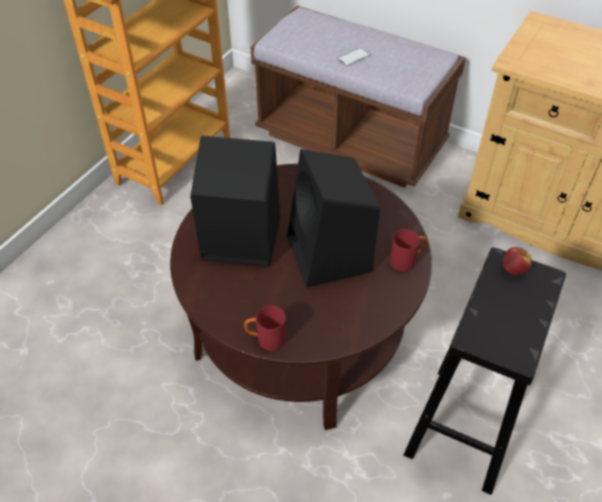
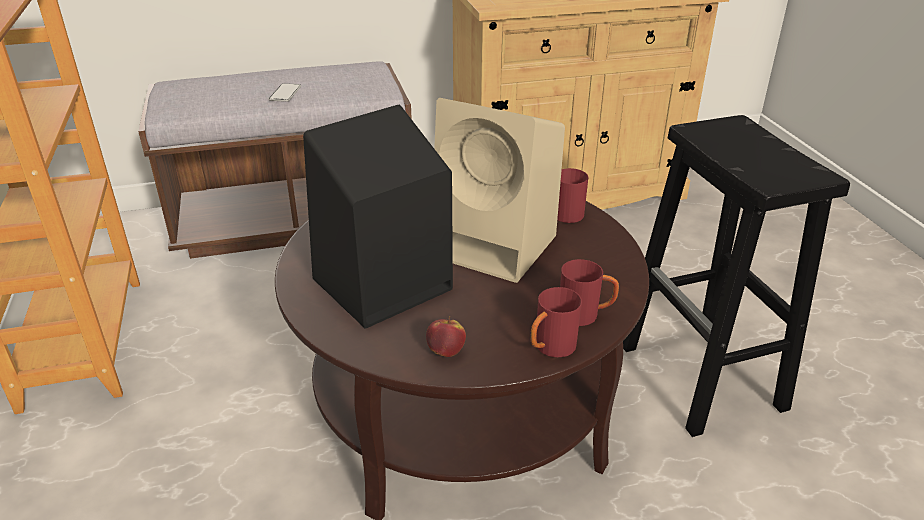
camera: 45 degrees left, 15 degrees down
(312, 335) = (586, 315): none -> red mug
(330, 255) = (497, 246): black speaker -> beige speaker
(513, 269) = (711, 129): apple -> apple (446, 351)

